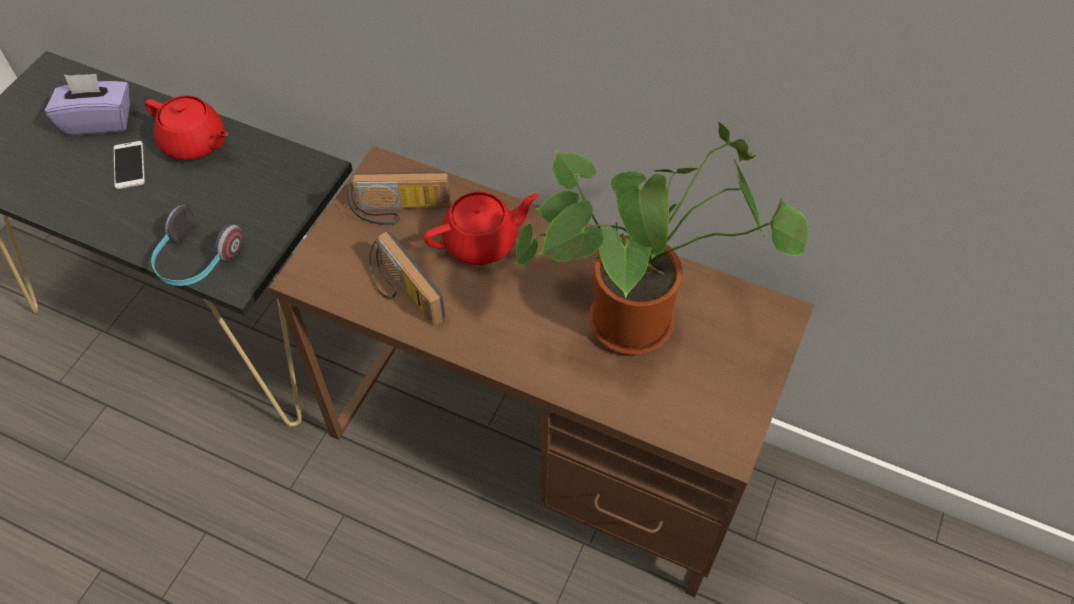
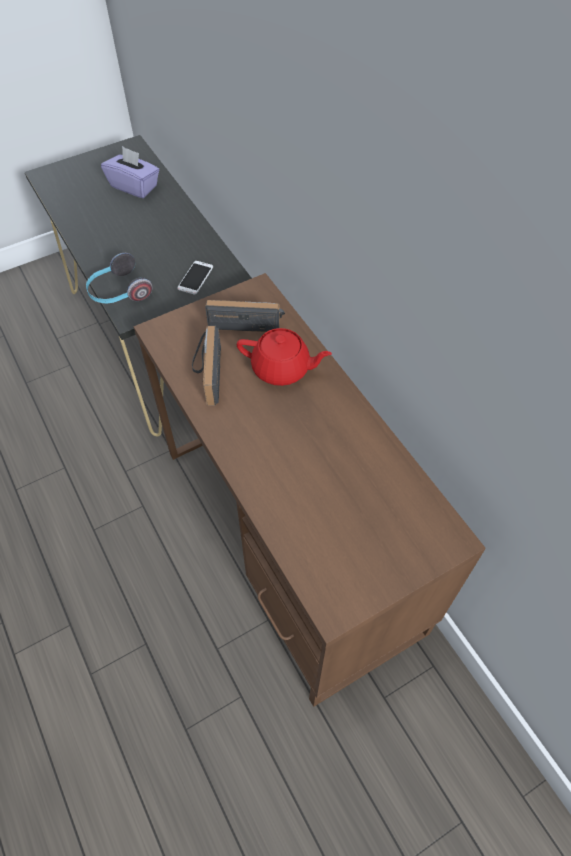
camera: 35 degrees right, 0 degrees up
(129, 165) = (129, 219): phone -> phone (195, 278)
(195, 143) = (174, 224): red teapot -> none
(400, 211) = (247, 322): radio -> radio turned 150 degrees clockwise
(639, 317) = (345, 478): potted plant -> none

